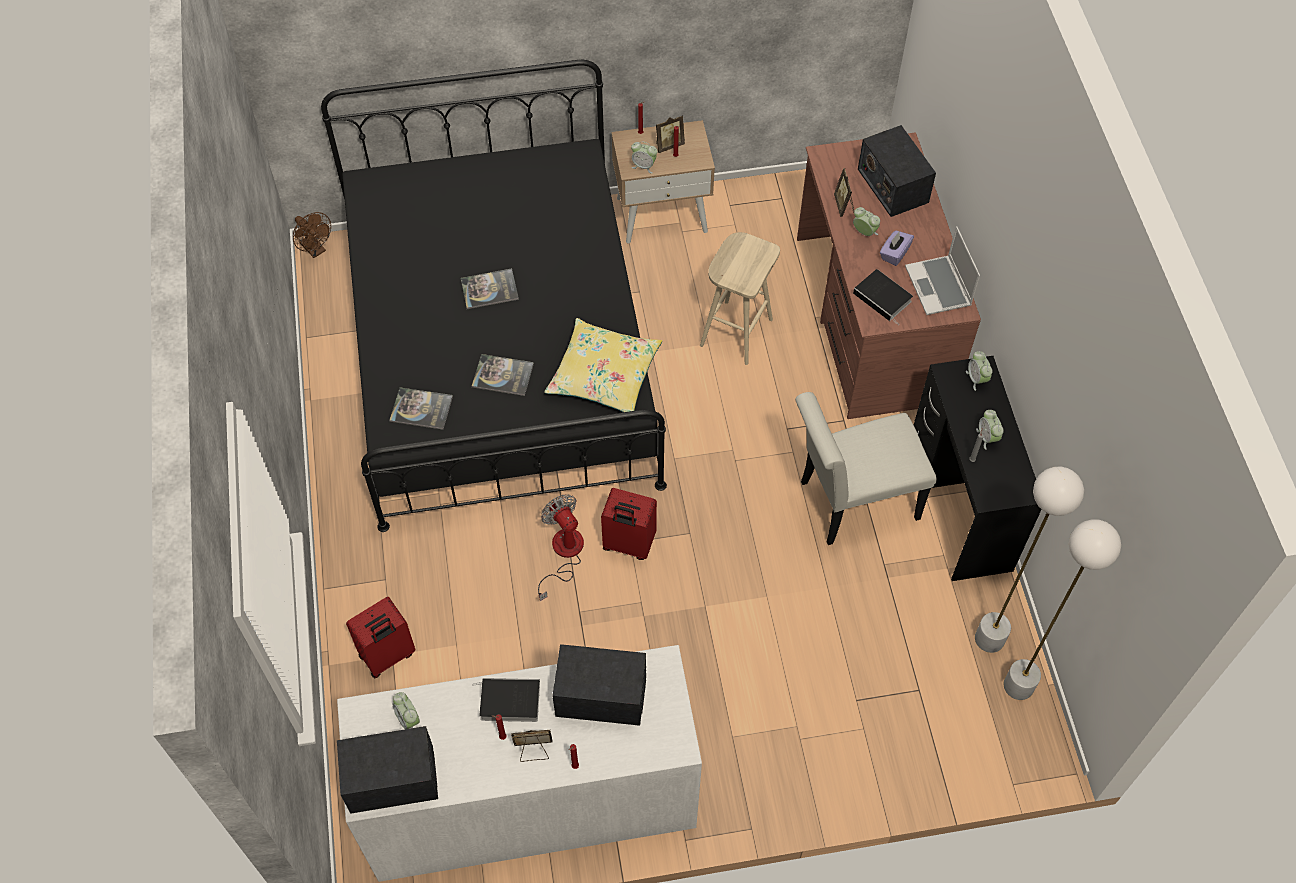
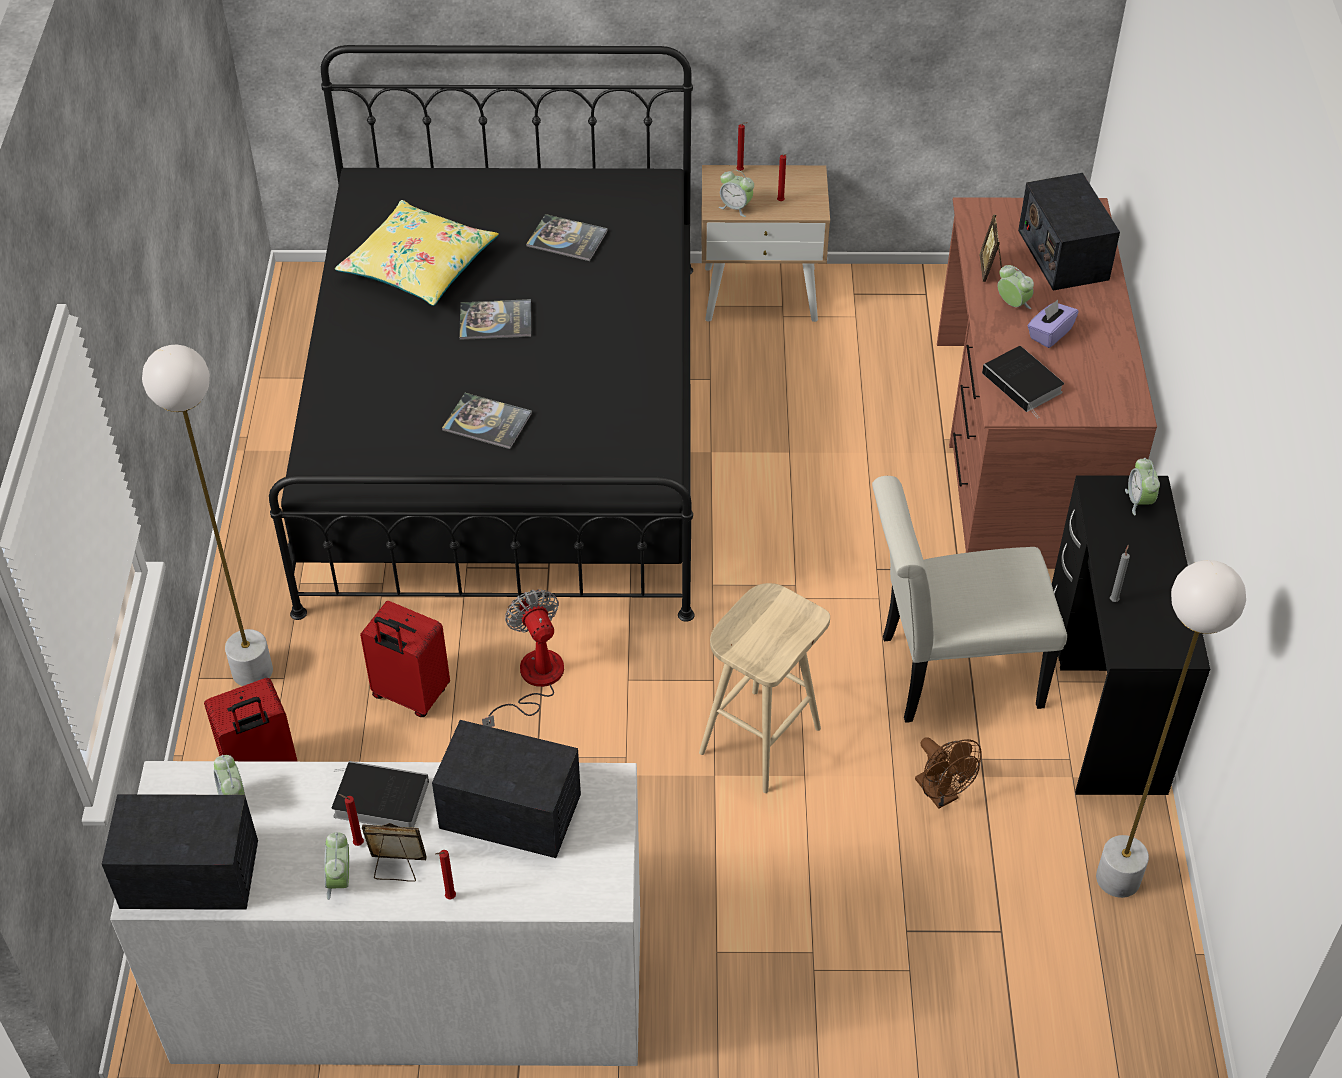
camera: 10 degrees right, 10 degrees down
(315, 250) = (299, 280): brown fan -> brown fan (941, 794)
(421, 409) = (368, 447): book -> book (567, 239)
(604, 374) = (623, 438): yellow pillow -> yellow pillow (419, 266)
(628, 544) = (624, 682): red suitcase -> red suitcase (409, 695)
(668, 145) = (774, 187): picture frame -> none
(736, 331) = (830, 442): beige stool -> beige stool (760, 739)
(939, 287) = (1105, 380): laptop -> none
(987, 437) = (1141, 575): alarm clock -> alarm clock (340, 880)
(1018, 685) = (1150, 948): white floor lamp -> white floor lamp (252, 671)

